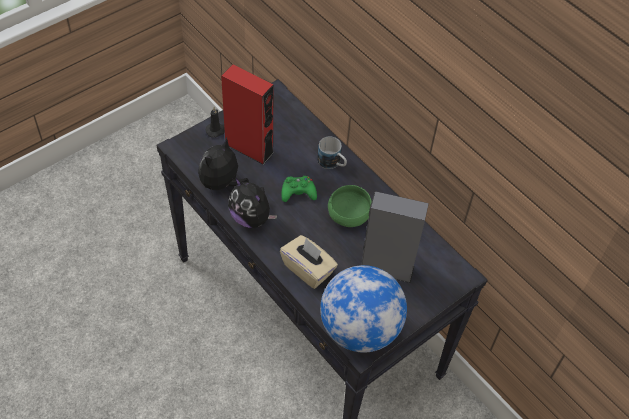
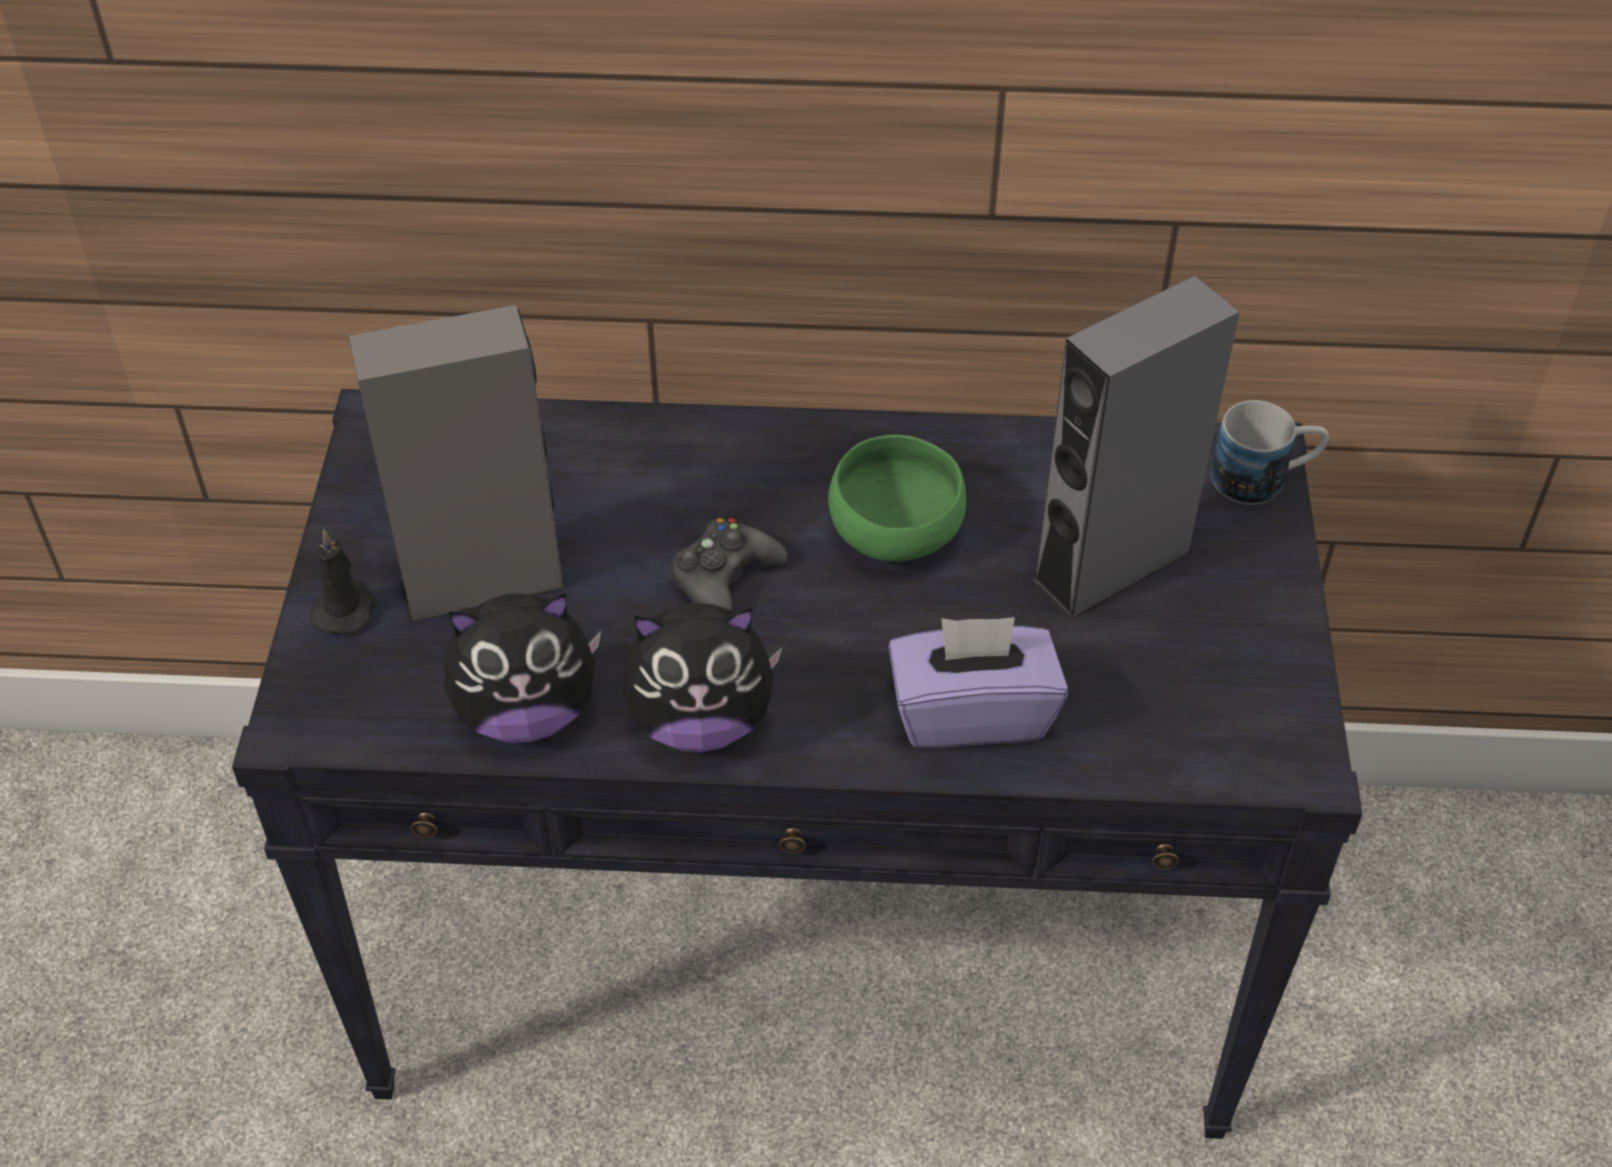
camera: 45 degrees left, 5 degrees down
(221, 184) = (527, 712): plush toy -> plush toy turned 90 degrees counterclockwise
(249, 148) = (482, 582): red speaker -> grey speaker
(298, 192) = (724, 578): green game controller -> black game controller
(308, 269) = (971, 712): beige tissue box -> purple tissue box
(332, 163) = (712, 461): mug -> mug (1264, 479)
(359, 329) = (1236, 729): globe -> none

